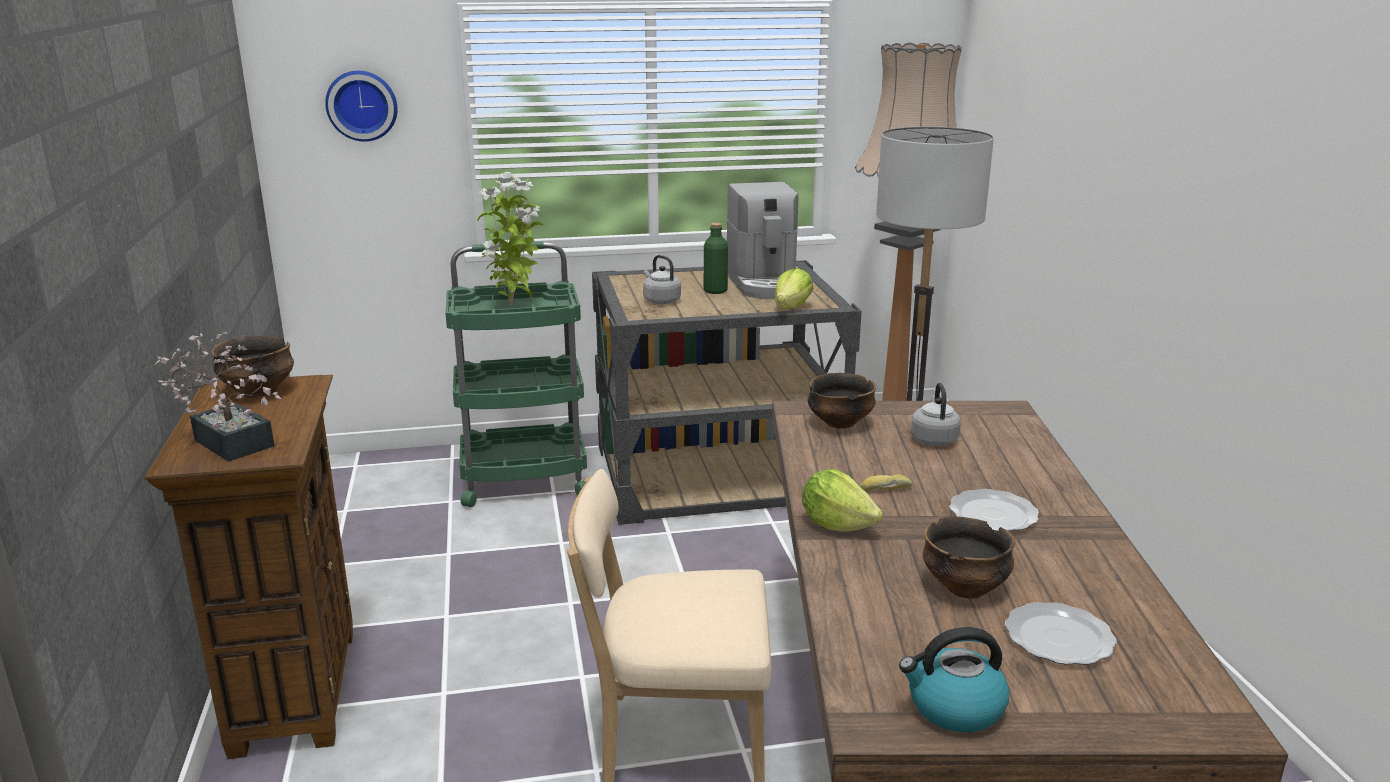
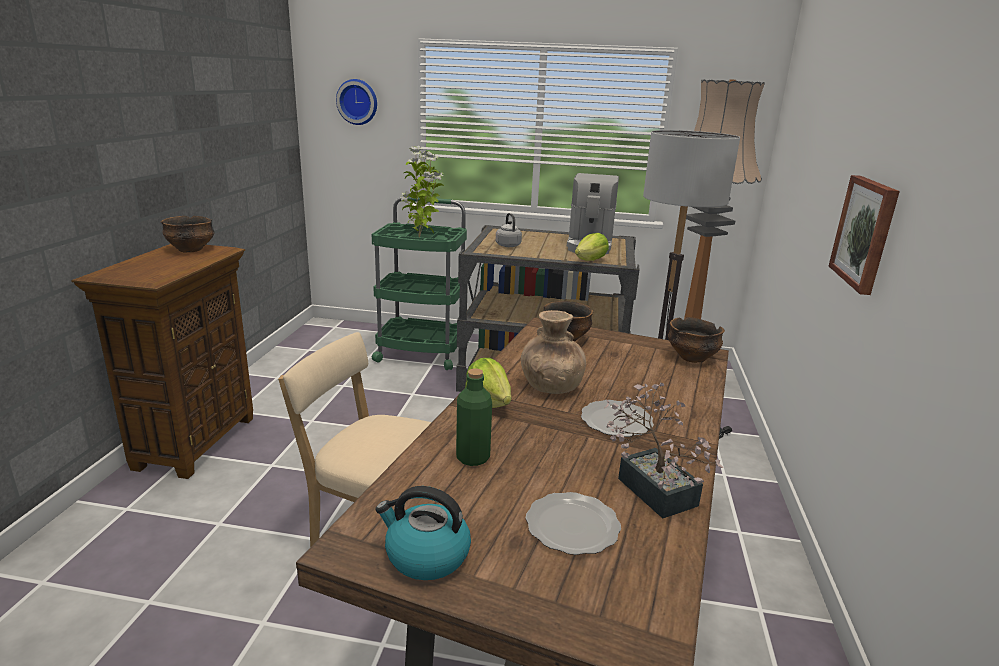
camera: 20 degrees right, 0 degrees up
(230, 440) = (137, 269): potted plant -> potted plant (651, 486)
(715, 291) = (551, 245): green bottle -> green bottle (472, 457)
(885, 489) = (550, 386): bread -> brown vase
(934, 439) = (624, 361): grey kettle -> none
(965, 587) = (536, 467): bowl -> bowl (692, 357)
(1172, 243) = (865, 232): none -> picture

